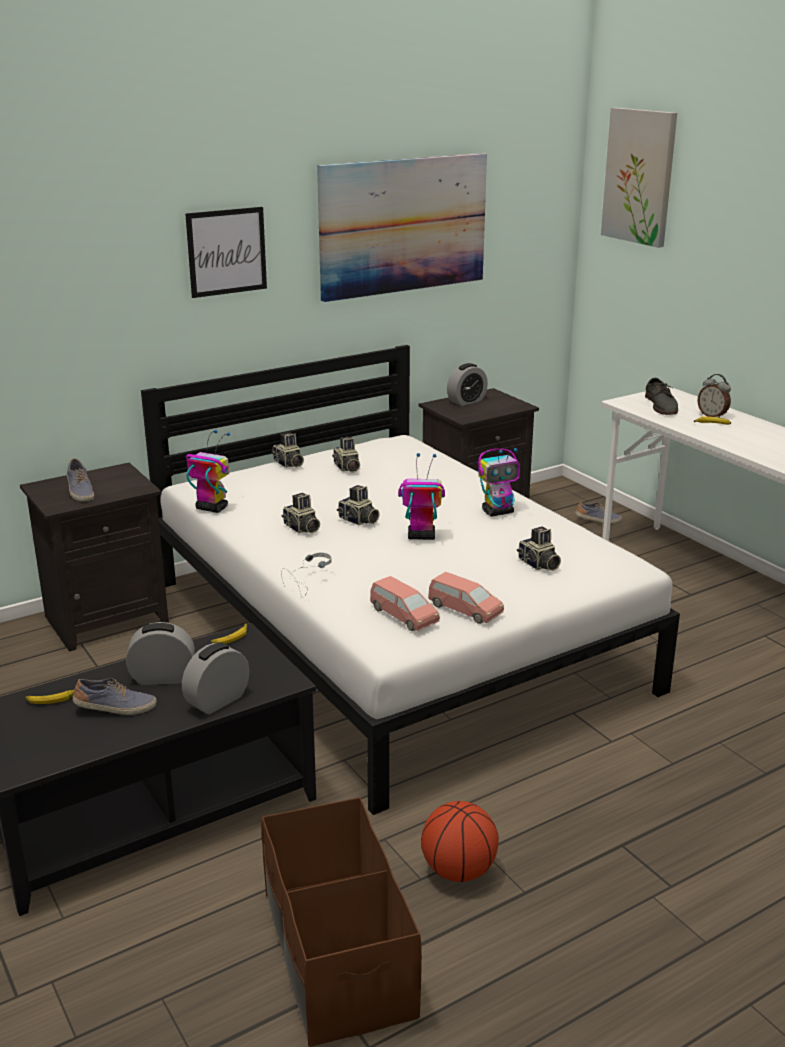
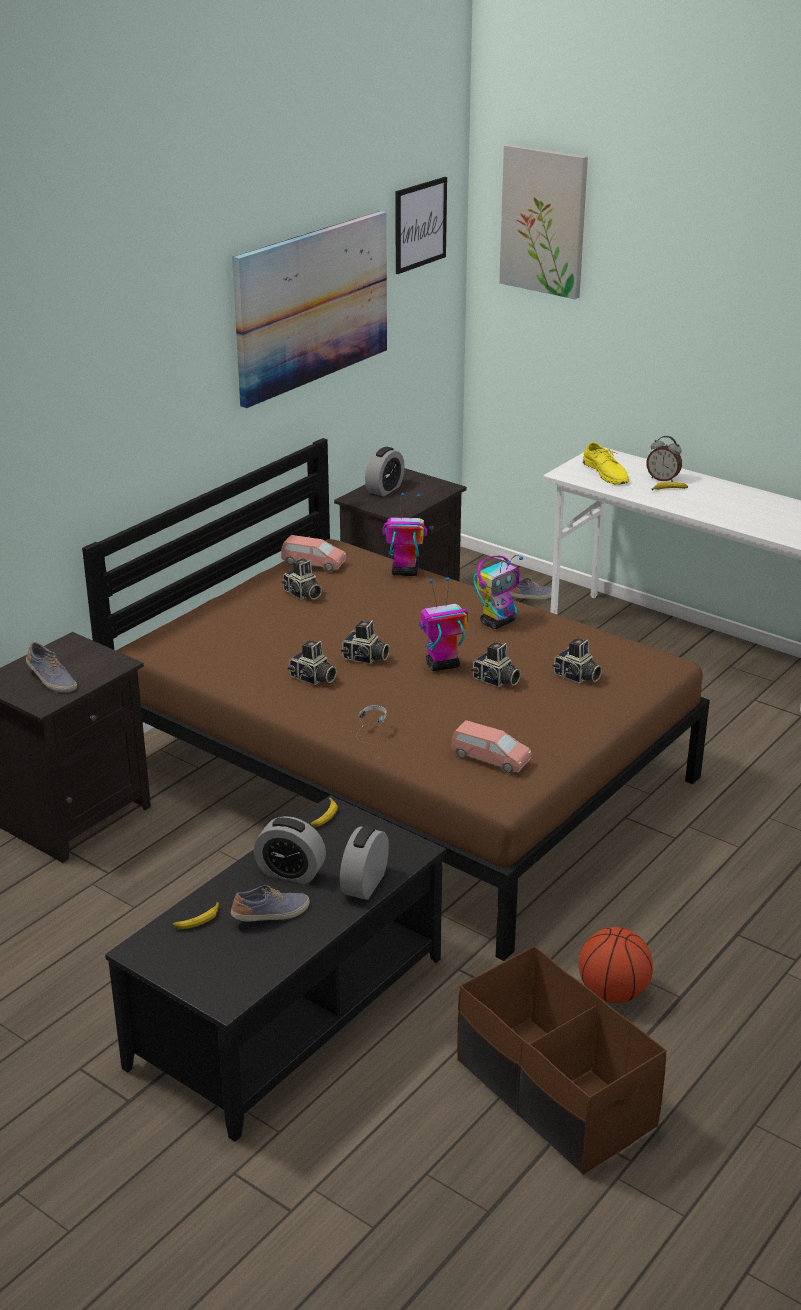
camera: 20 degrees left, 5 degrees up
(163, 677) = (290, 872): alarm clock -> alarm clock turned 135 degrees counterclockwise
(211, 508) = (193, 671): toy robot -> toy robot (404, 572)
(226, 252) = (152, 372): picture -> picture (420, 224)
(288, 464) = (233, 599): camera -> camera (496, 681)
(393, 634) = (402, 769): white bed -> brown bed
(465, 610) = (542, 740): pink toy car -> pink toy car (313, 563)
(661, 405) = (606, 473): grey shoe -> yellow shoe

